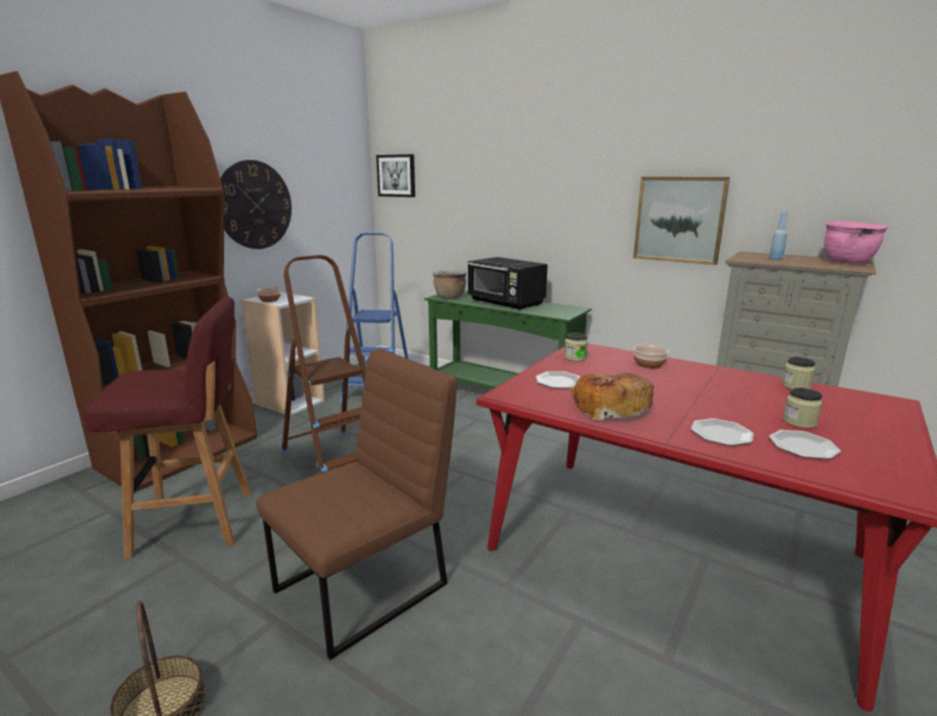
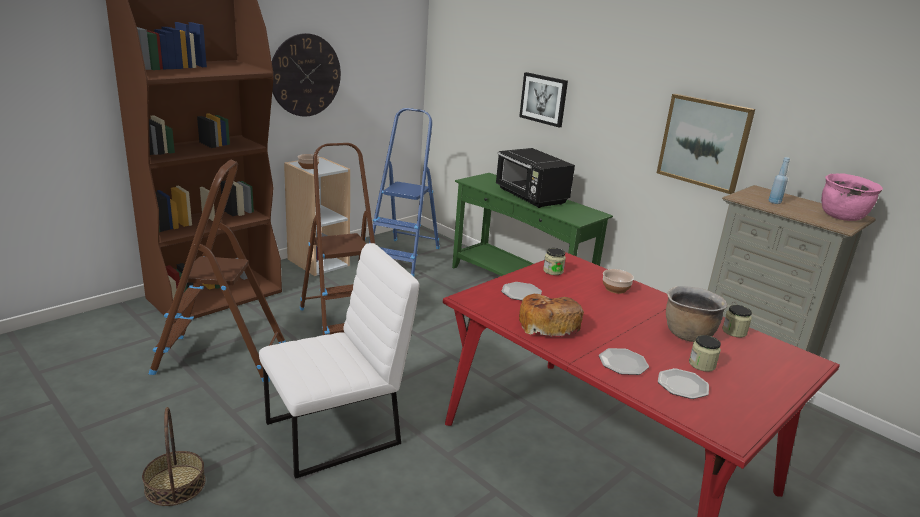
camera: 10 degrees right, 5 degrees up
(197, 522) = (219, 358): red stool -> brown step ladder
(366, 585) = (337, 432): brown chair -> white chair
(396, 175) = (449, 49): picture -> picture (544, 99)
(449, 297) = (480, 182): brown cooking pot -> brown cooking pot (687, 334)

